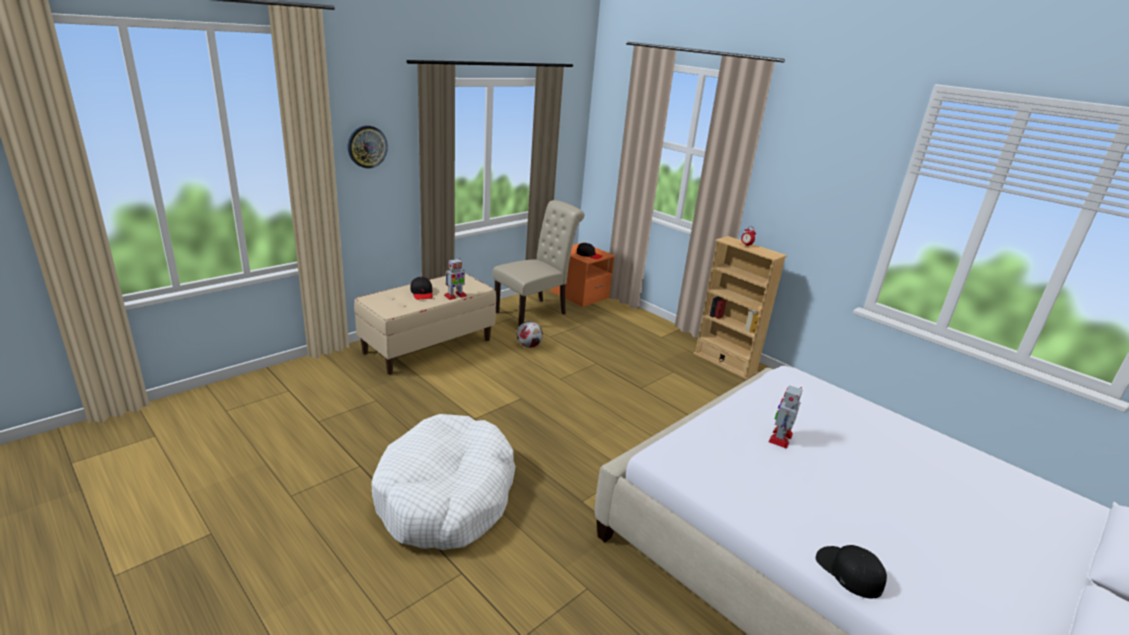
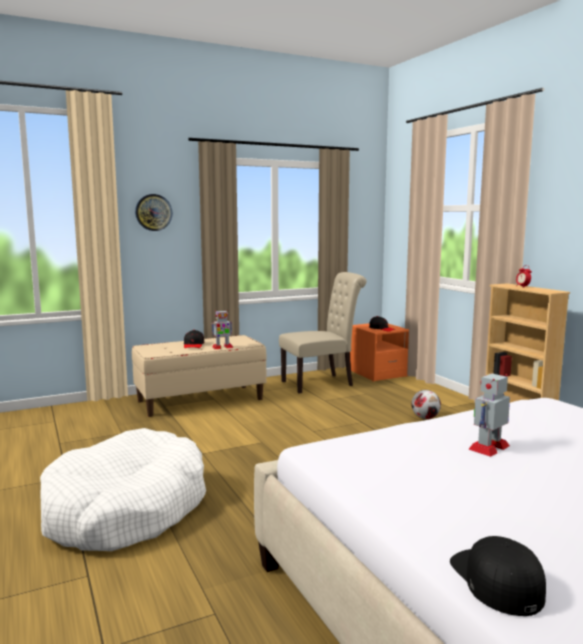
camera: 20 degrees right, 15 degrees down
(529, 346) = (298, 405): football -> football (425, 418)

